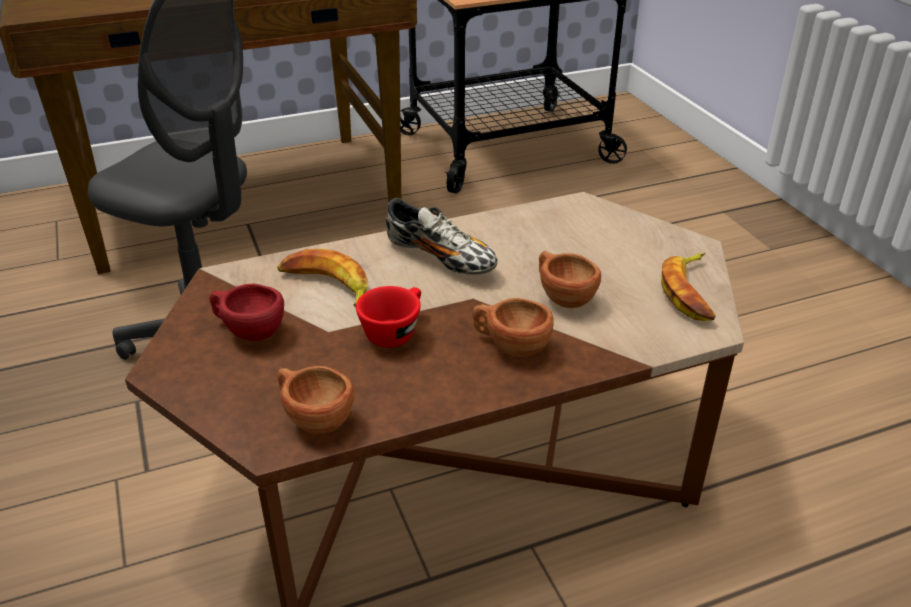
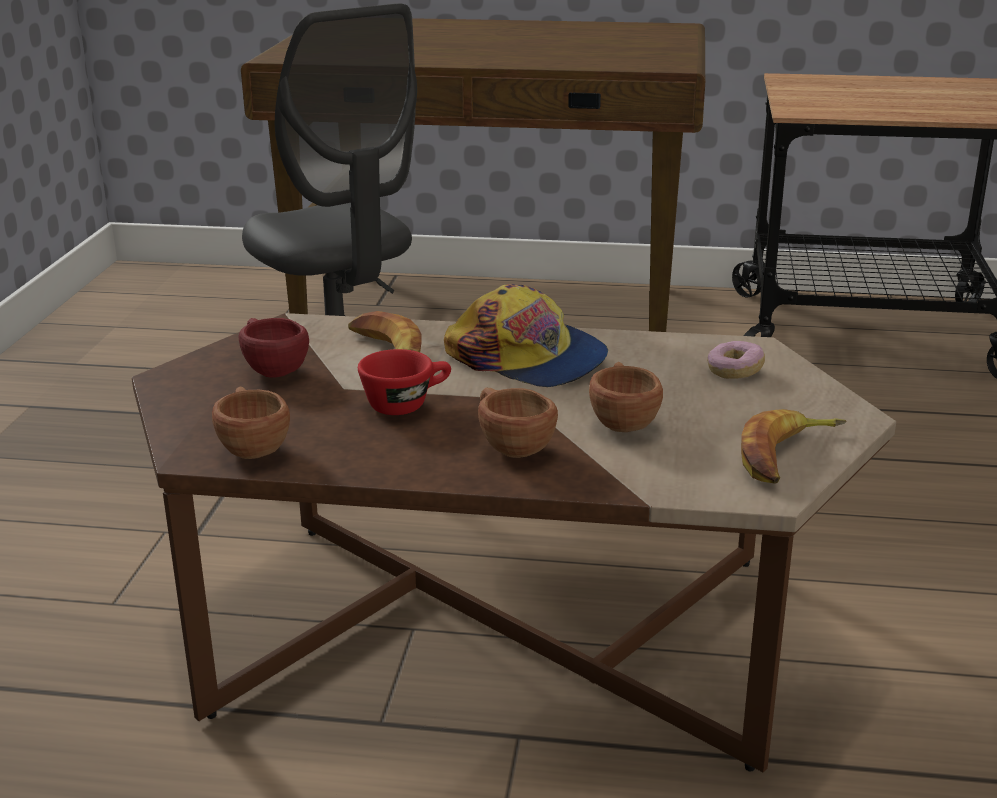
camera: 30 degrees right, 10 degrees down
(441, 258) = (528, 358): shoe -> cap
(589, 229) = (734, 371): none -> donut

